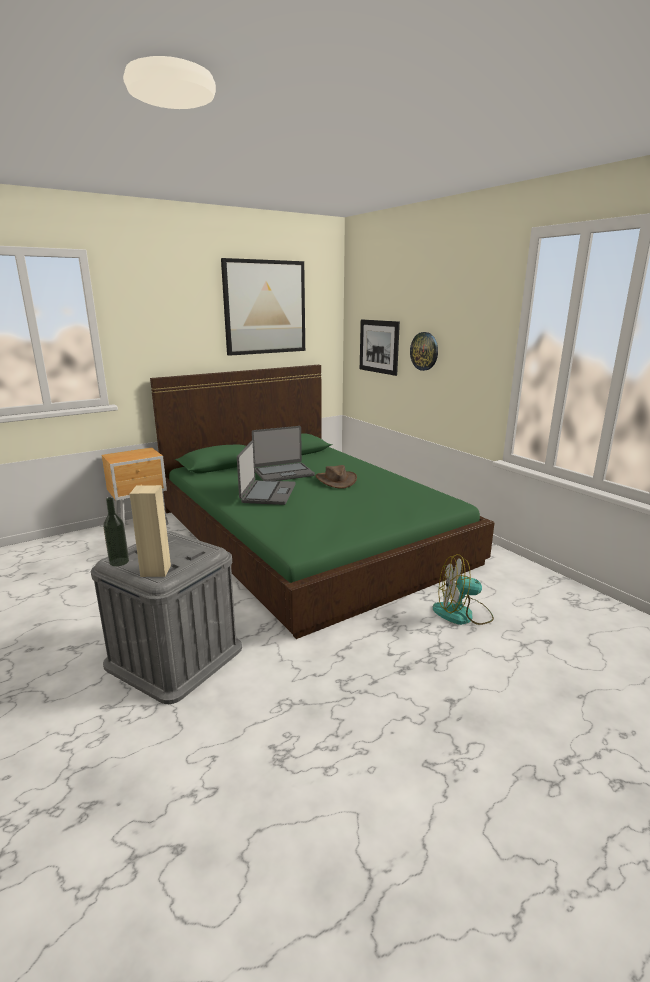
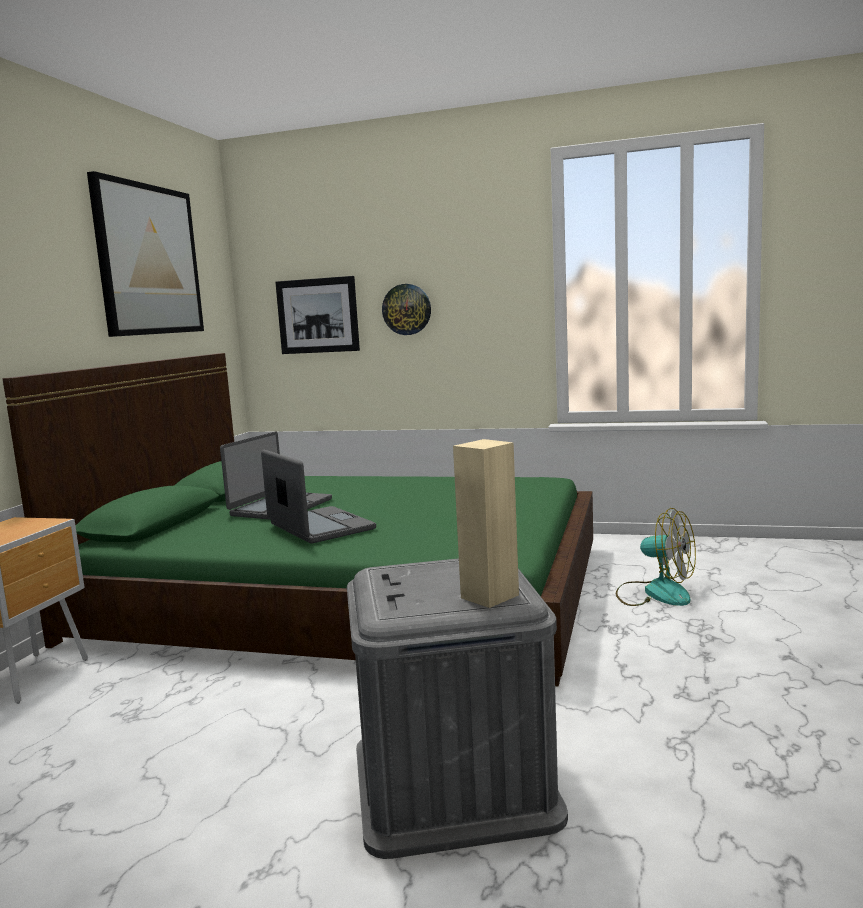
camera: 40 degrees left, 10 degrees down
(119, 562) = (407, 610): bottle -> none
(336, 480) = (372, 495): brown hat -> none
(462, 614) = (655, 593): fan -> fan turned 105 degrees counterclockwise

